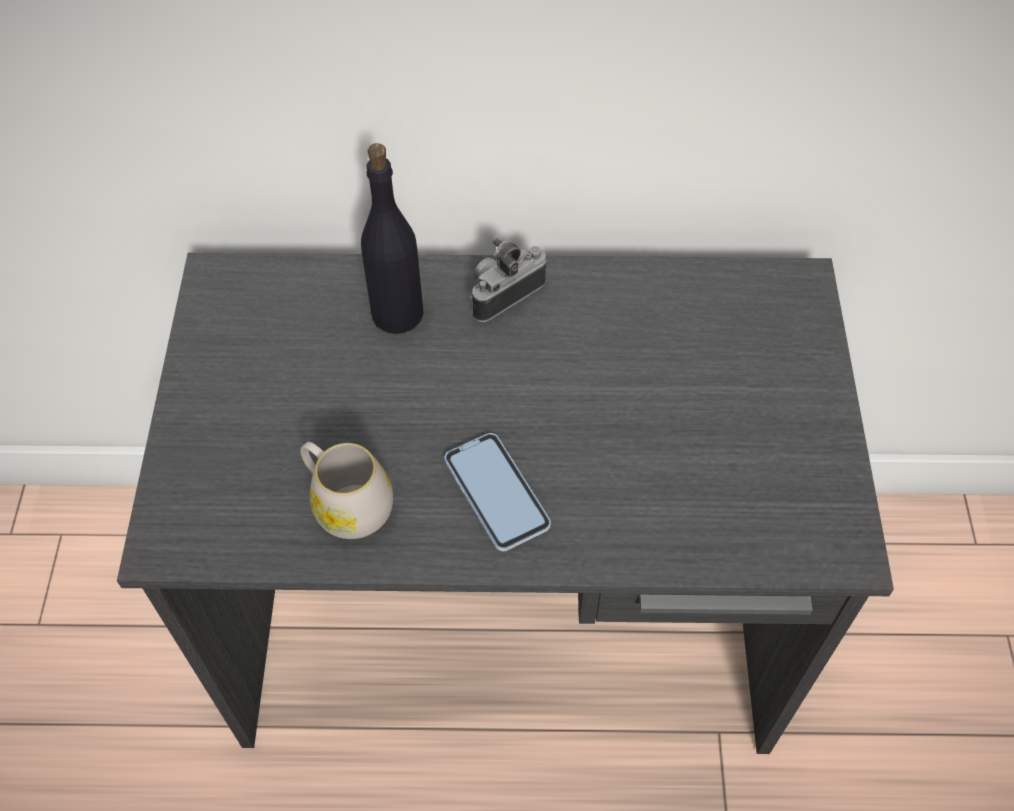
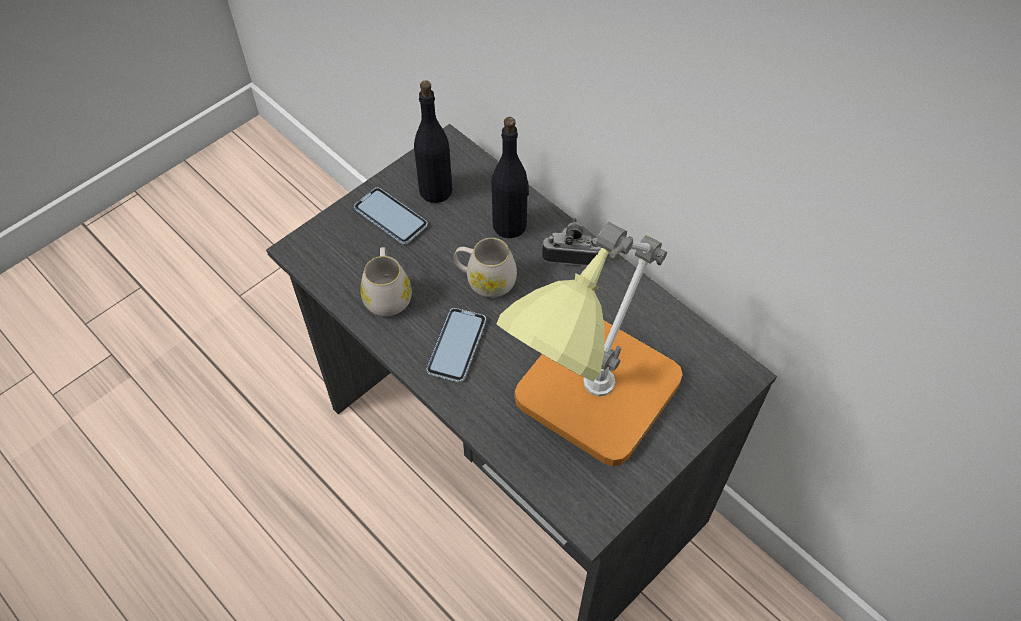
camera: 45 degrees right, 0 degrees up
(242, 412) = (391, 217): none -> phone
(262, 339) = (435, 190): none -> black bottle
(442, 395) = (485, 280): none -> white mug
(704, 437) = (586, 406): none -> table lamp

